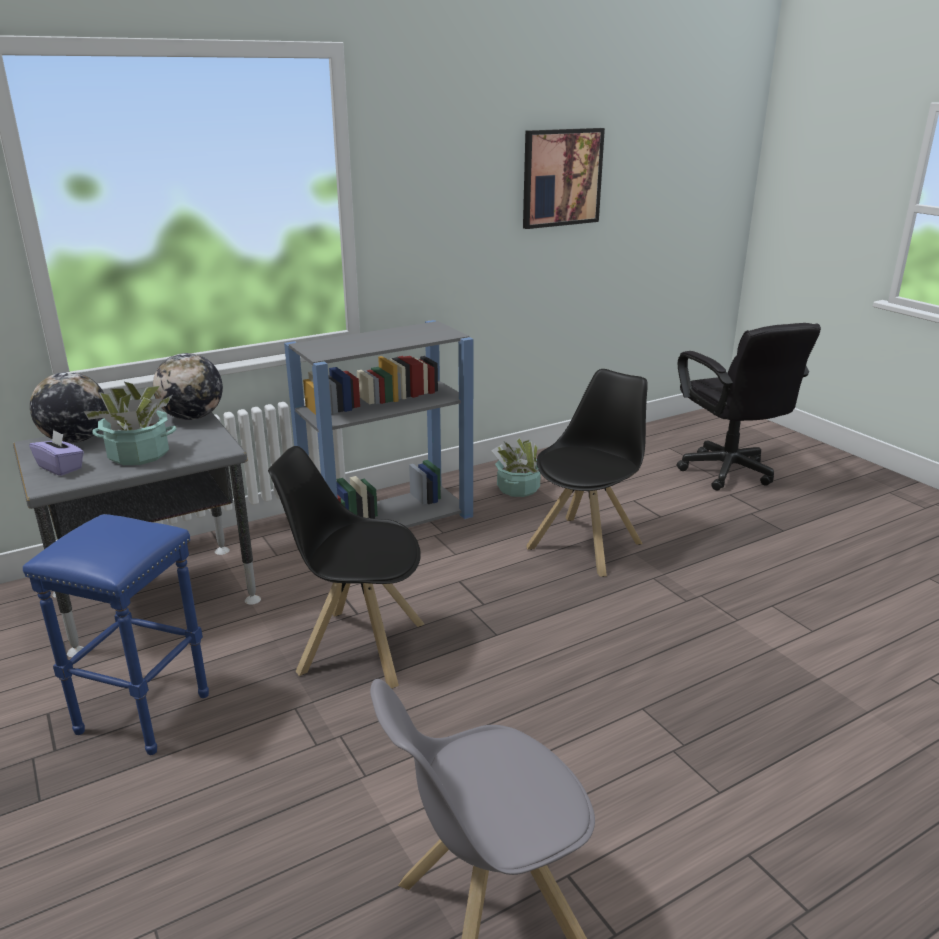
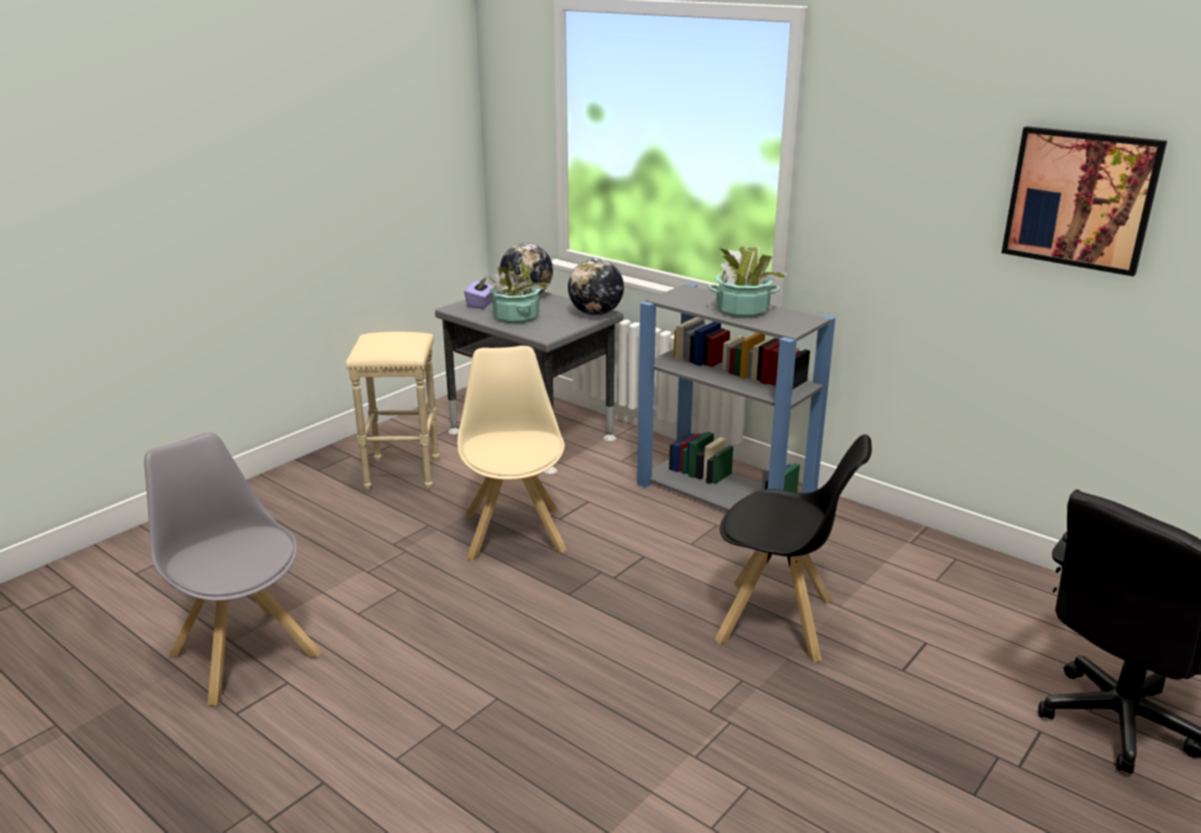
camera: 70 degrees right, 0 degrees up
(144, 715) = (401, 474): blue stool -> beige stool
(358, 646) = (514, 531): black chair -> beige chair
(518, 488) = (866, 553): potted plant -> potted plant (742, 310)

